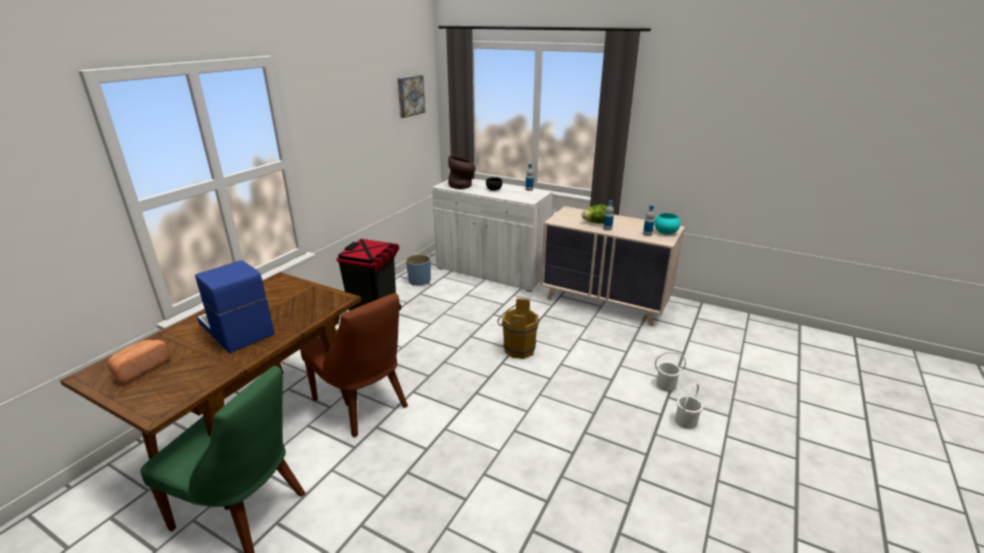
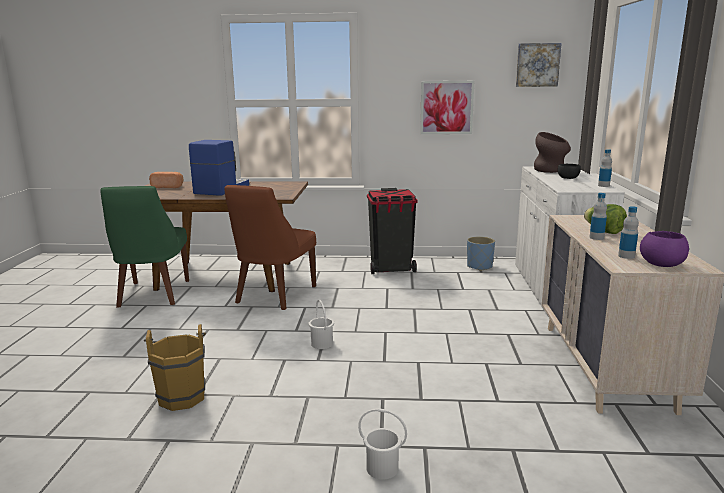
camera: 65 degrees right, 10 degrees down
(360, 148) = (446, 107): none -> picture
(516, 349) = (418, 334): brown bucket -> brown bucket (182, 395)
(665, 232) = (662, 264): turquoise bowl -> purple bowl
(666, 385) = (451, 443): white bucket -> white bucket (321, 344)

